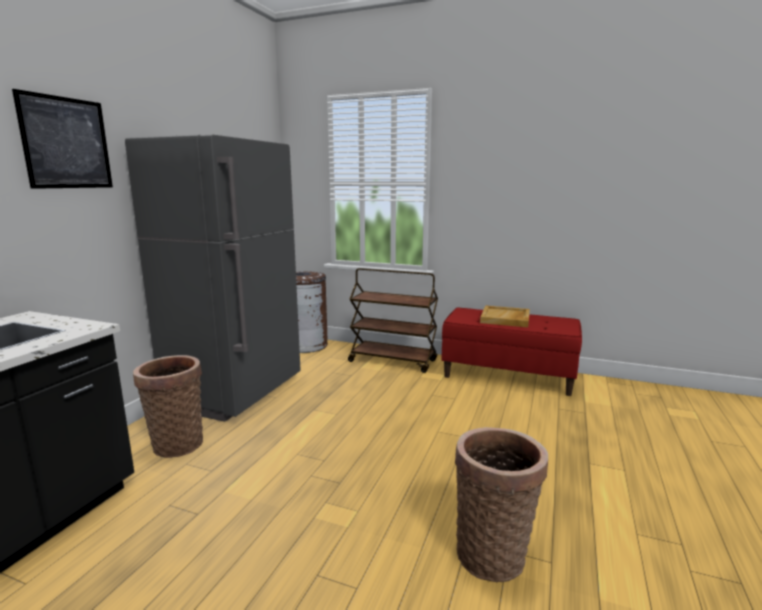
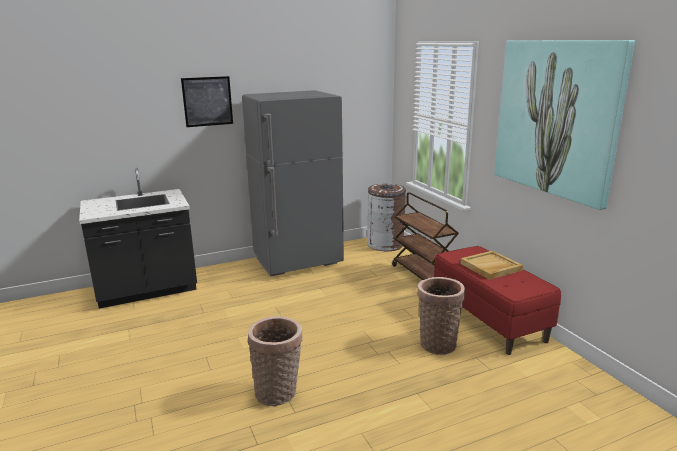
camera: 45 degrees right, 5 degrees up
(177, 443) = (238, 278): basket -> basket (437, 343)
(554, 155) = (556, 118): none -> picture

